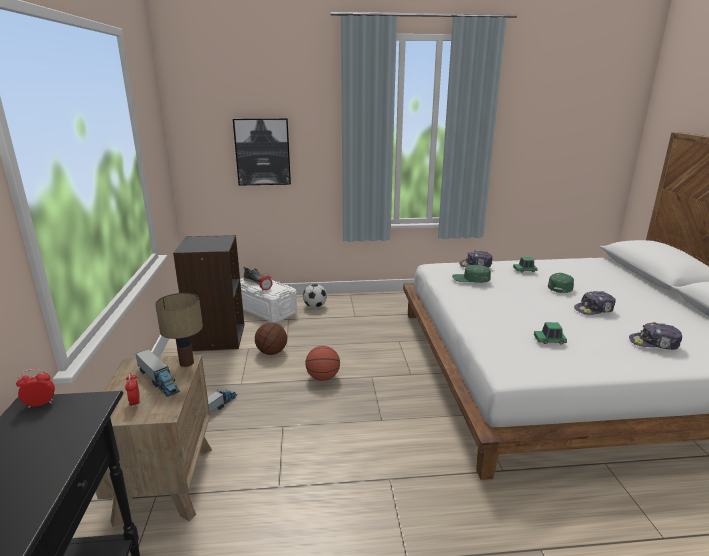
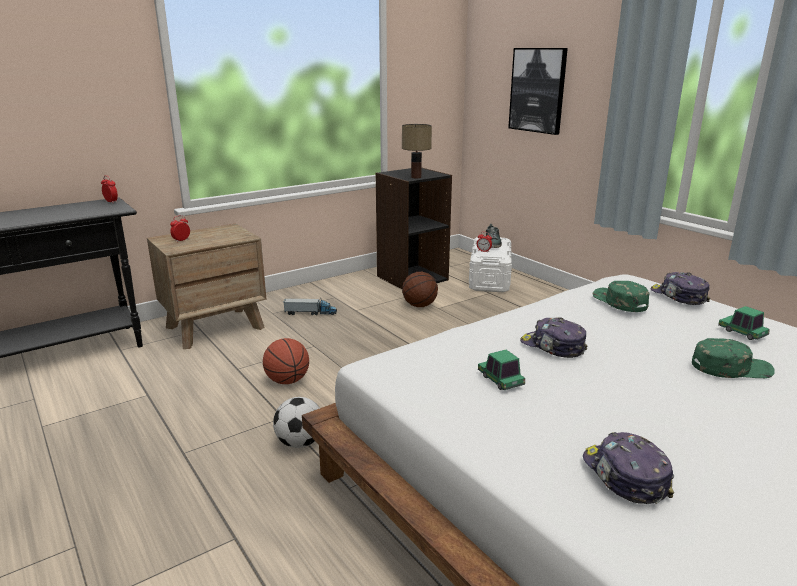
camera: 60 degrees right, 0 degrees up
(158, 380) = (213, 237): toy truck -> none
(186, 363) = (243, 237): table lamp -> table lamp (415, 177)
(315, 306) = (536, 296): football -> football (300, 443)
(323, 377) = (407, 340): basketball -> basketball (287, 381)
(594, 309) = (680, 406): cap -> cap (552, 347)

